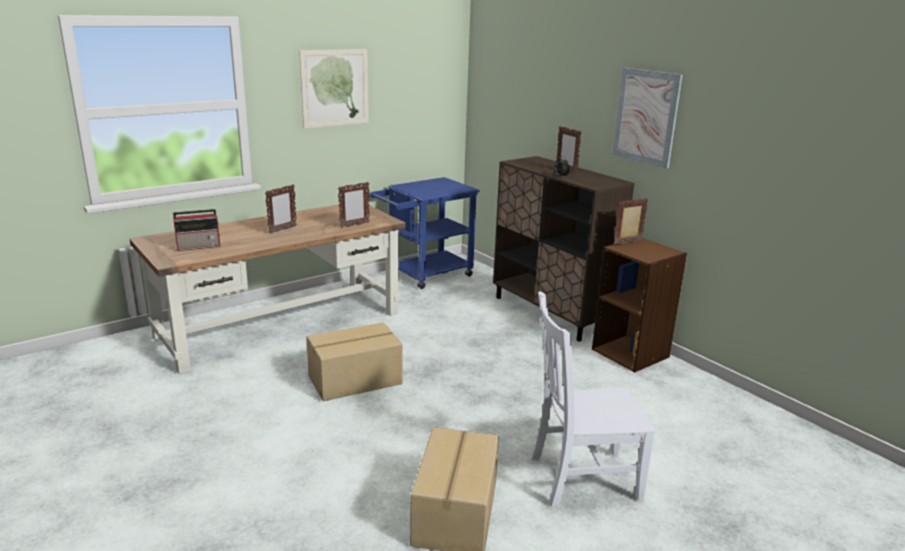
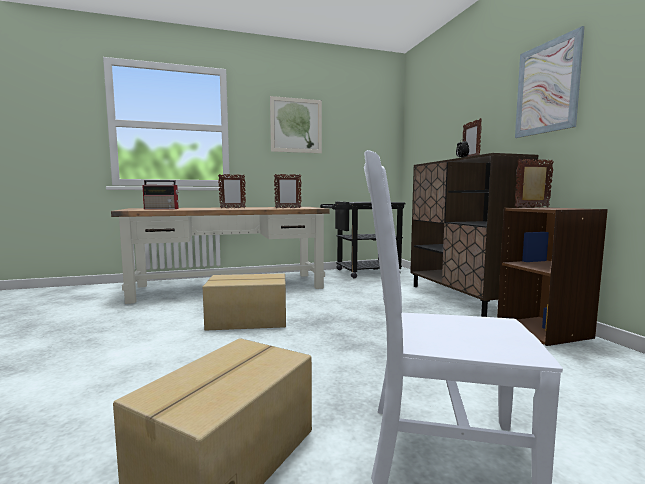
camera: 20 degrees right, 15 degrees down
(424, 275) = (361, 272): blue cart -> black cart

